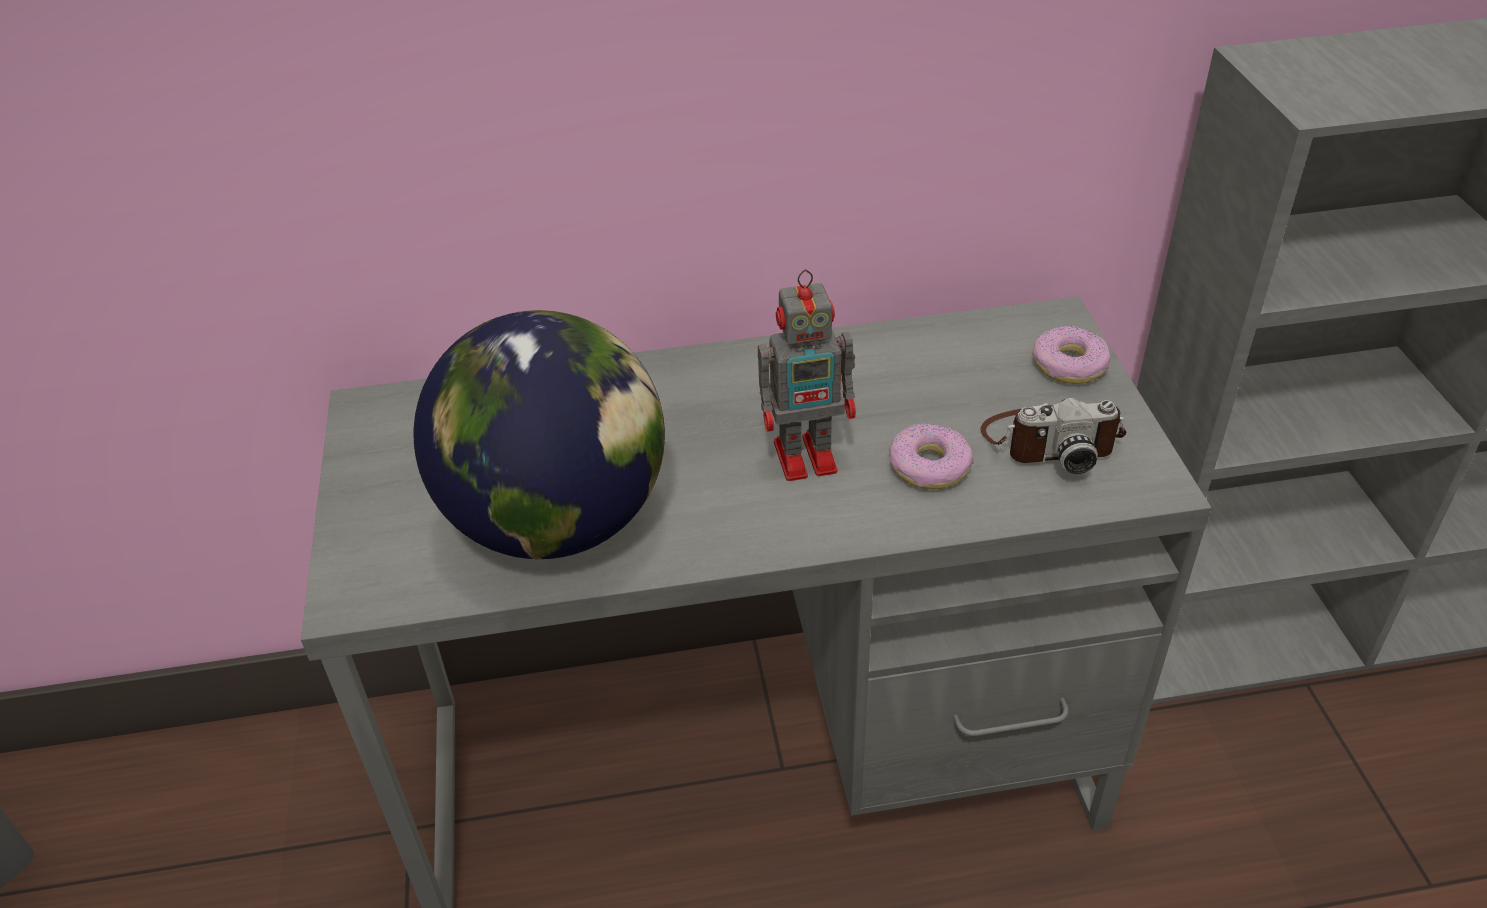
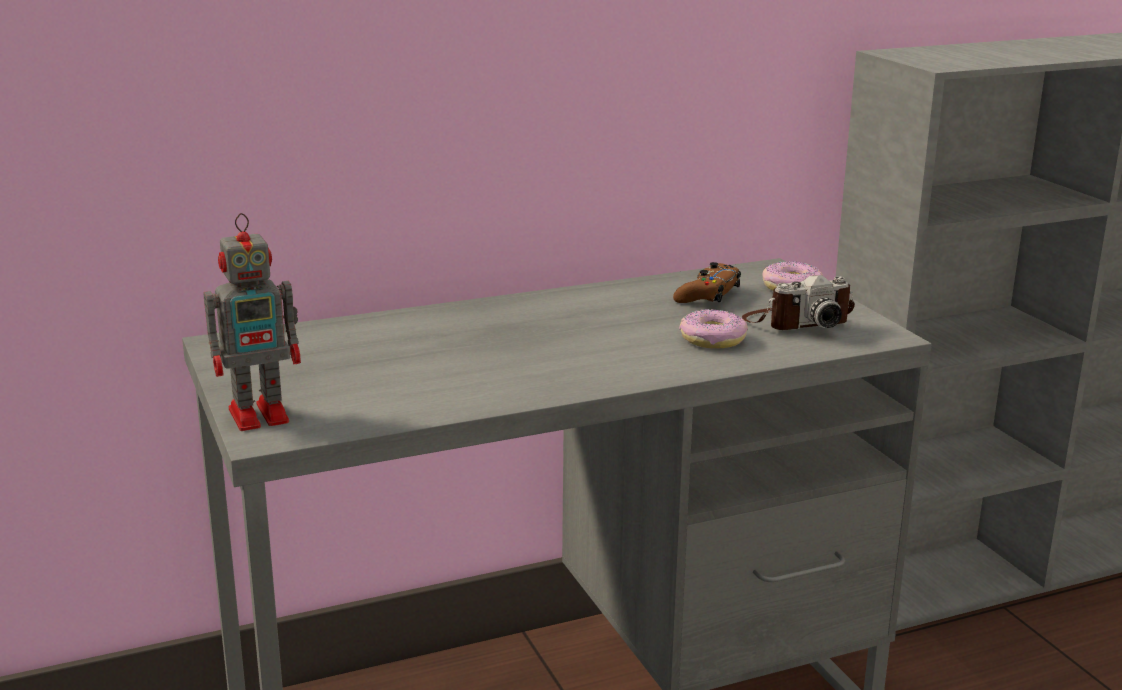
camera: 15 degrees left, 20 degrees down
(557, 522) = (426, 386): globe -> none
(809, 456) = (615, 341): toy robot -> toy robot (262, 414)
(957, 369) = (708, 295): none -> brown game controller

